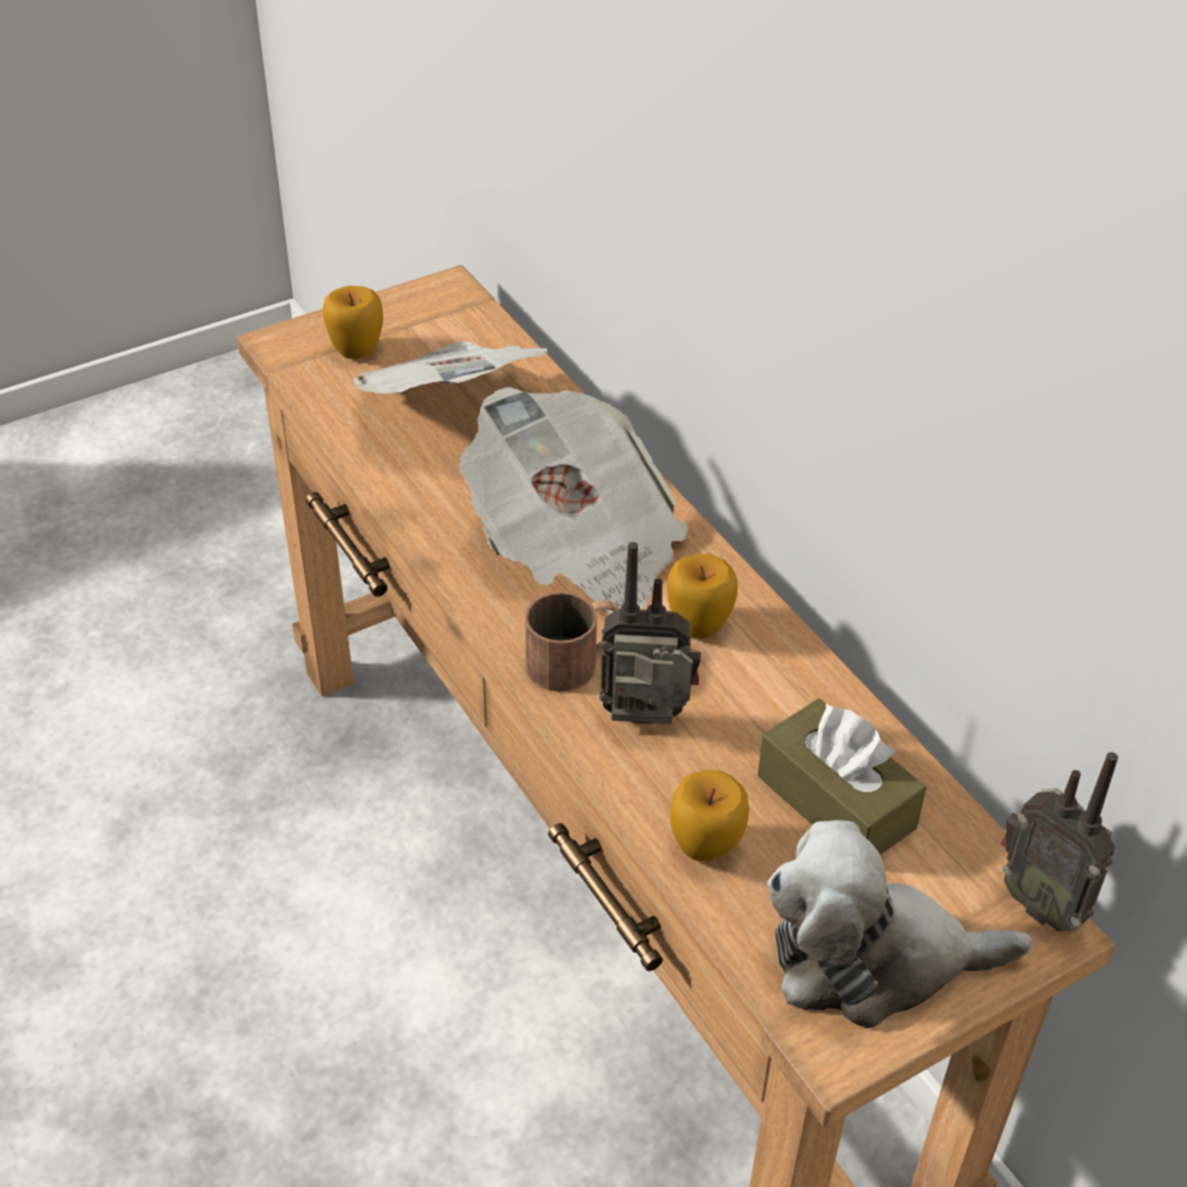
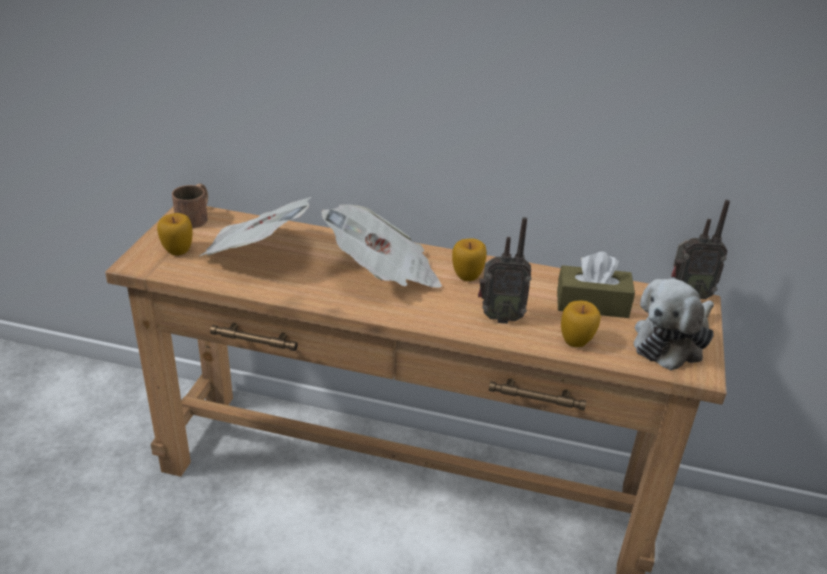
camera: 45 degrees left, 10 degrees down
(577, 660) = (443, 310): brown mug -> brown mug (195, 216)
(646, 726) = (499, 317): radio -> radio turned 135 degrees counterclockwise

